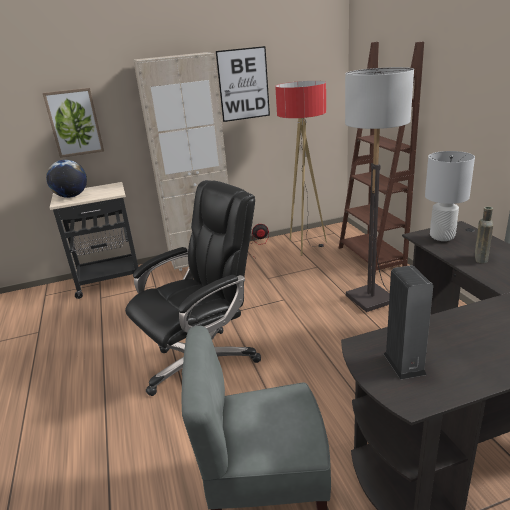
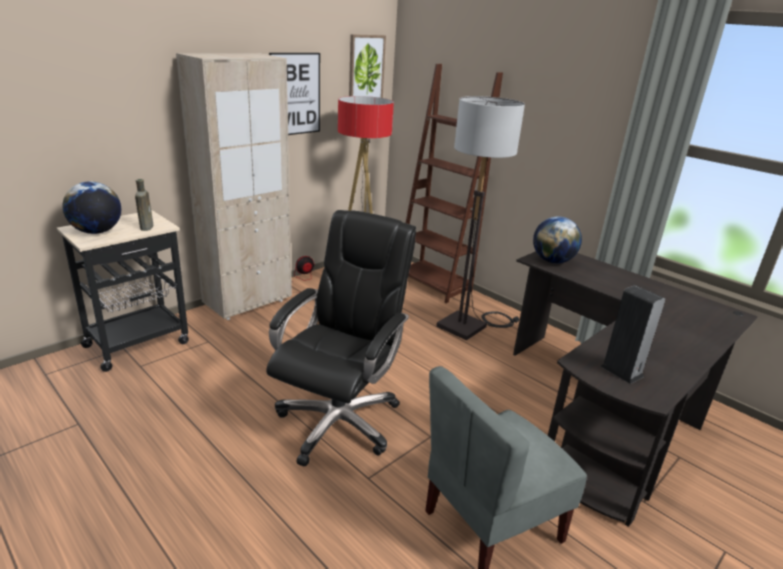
camera: 30 degrees left, 0 degrees up
(74, 122) = (92, 130): picture -> picture (366, 68)
(442, 238) = (552, 261): grey table lamp -> globe
(480, 258) = (596, 276): brown bottle -> brown bottle (147, 227)

